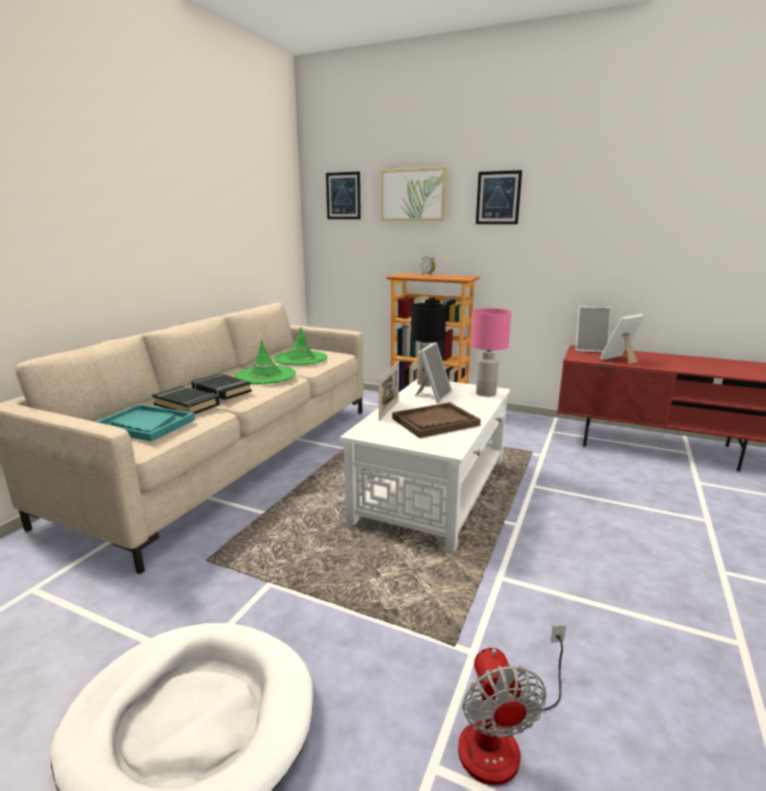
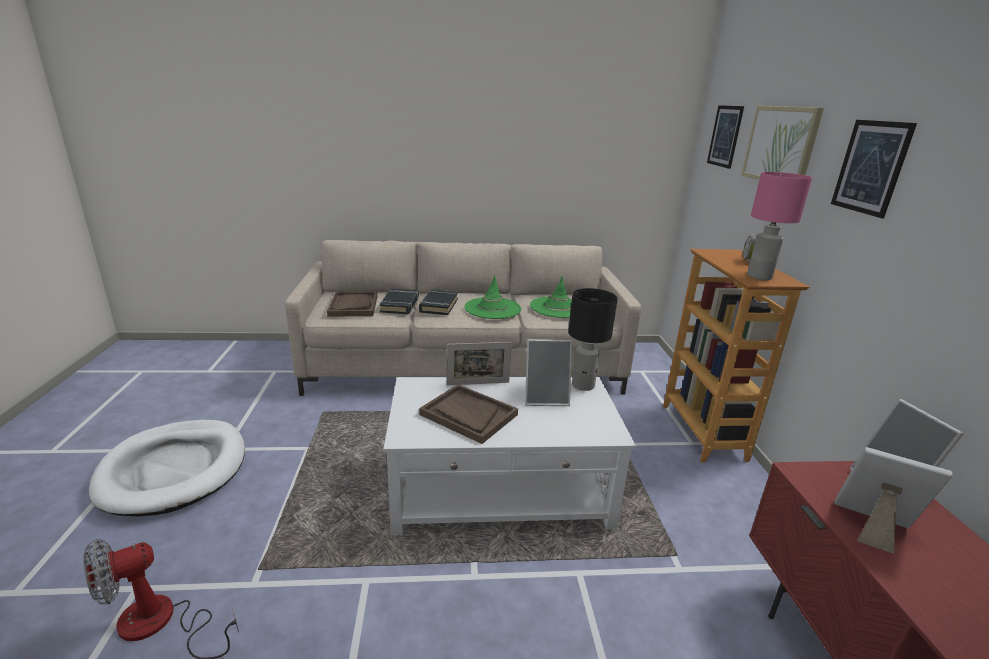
camera: 60 degrees right, 5 degrees up
(145, 425) = (353, 305): turquoise tray -> brown tray
(485, 393) = (593, 430): pink table lamp -> pink table lamp (758, 276)

